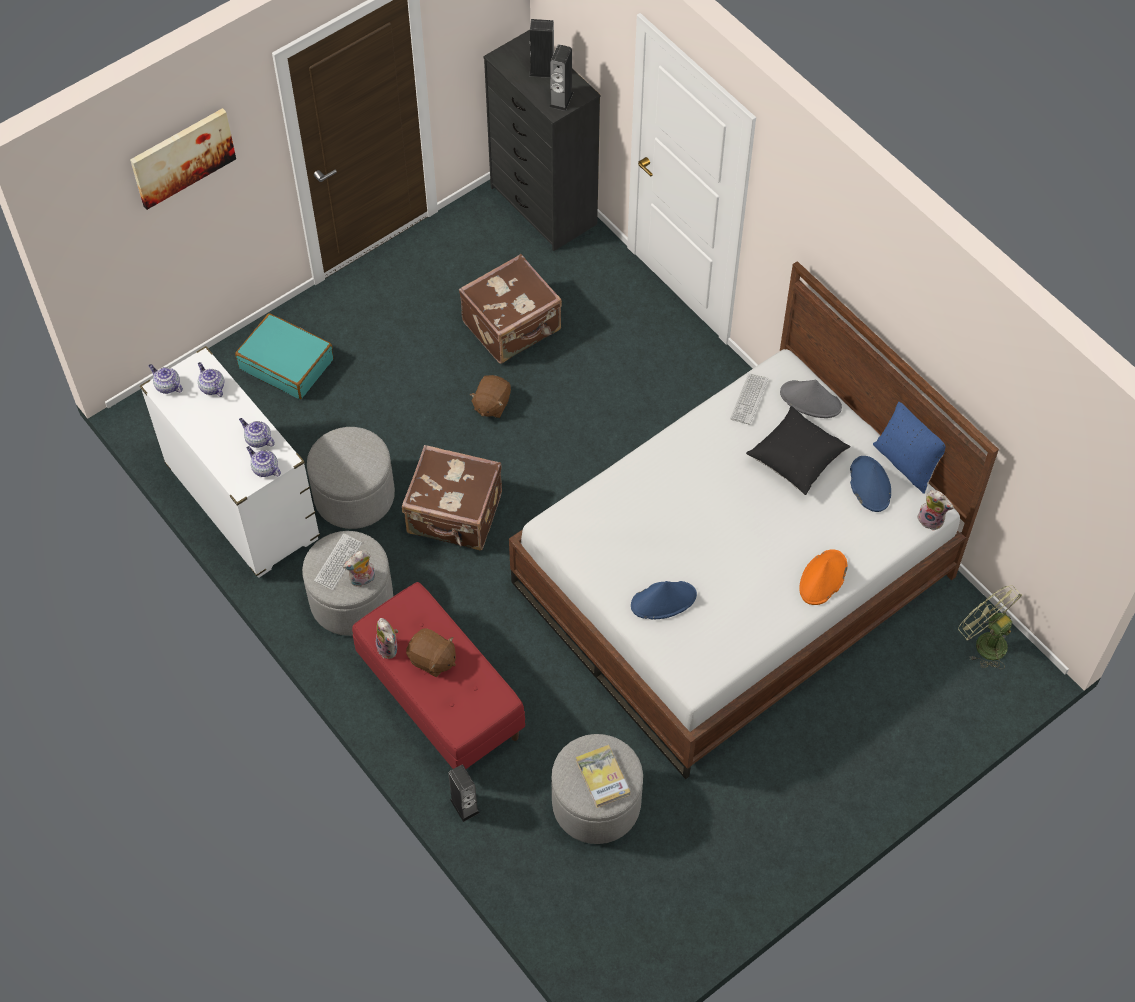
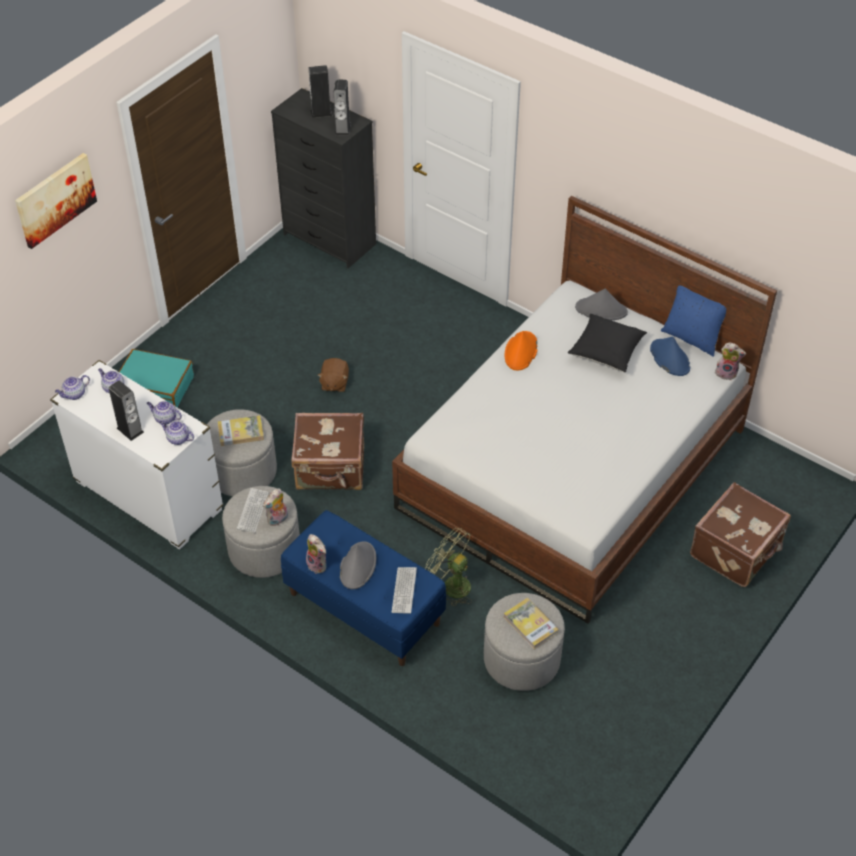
camera: 15 degrees left, 10 degrees down
(167, 386) = (74, 394): teapot -> teapot turned 60 degrees counterclockwise
(353, 459) = (241, 432): none -> book
(432, 660) = (358, 566): brown plush toy -> grey hat
(439, 699) = (363, 609): red bench -> blue bench
(464, 806) = (412, 686): speaker -> speaker (130, 430)
(513, 327) = (333, 326): brown suitcase -> brown suitcase (737, 551)
(663, 600) = (540, 472): blue hat -> none
(749, 399) = (553, 318): keyboard -> keyboard (404, 591)
(823, 578) = (659, 430): orange hat -> orange hat (521, 352)
(984, 642) = (783, 471): green fan -> green fan (450, 585)

